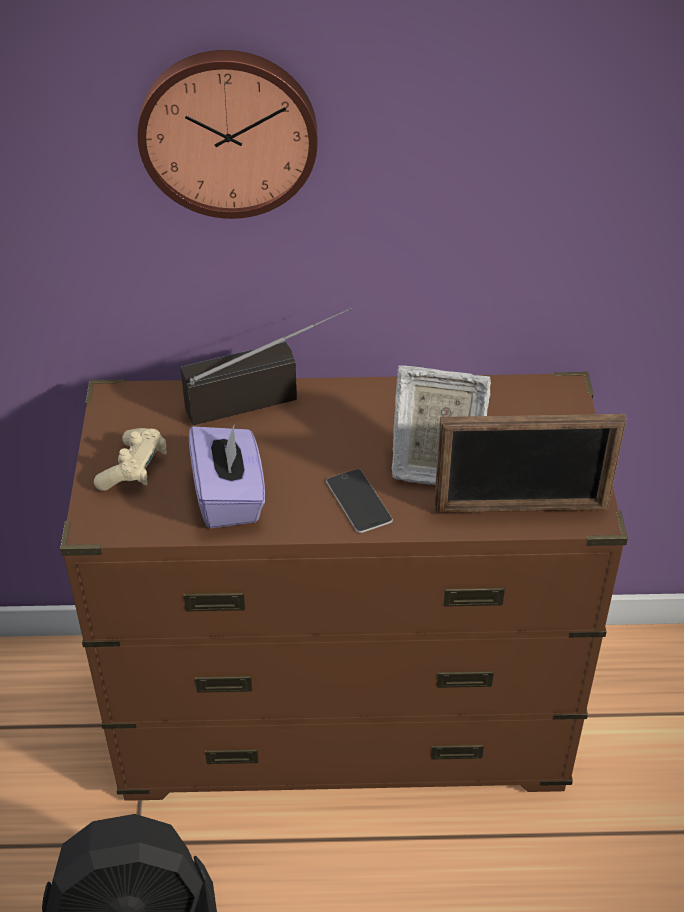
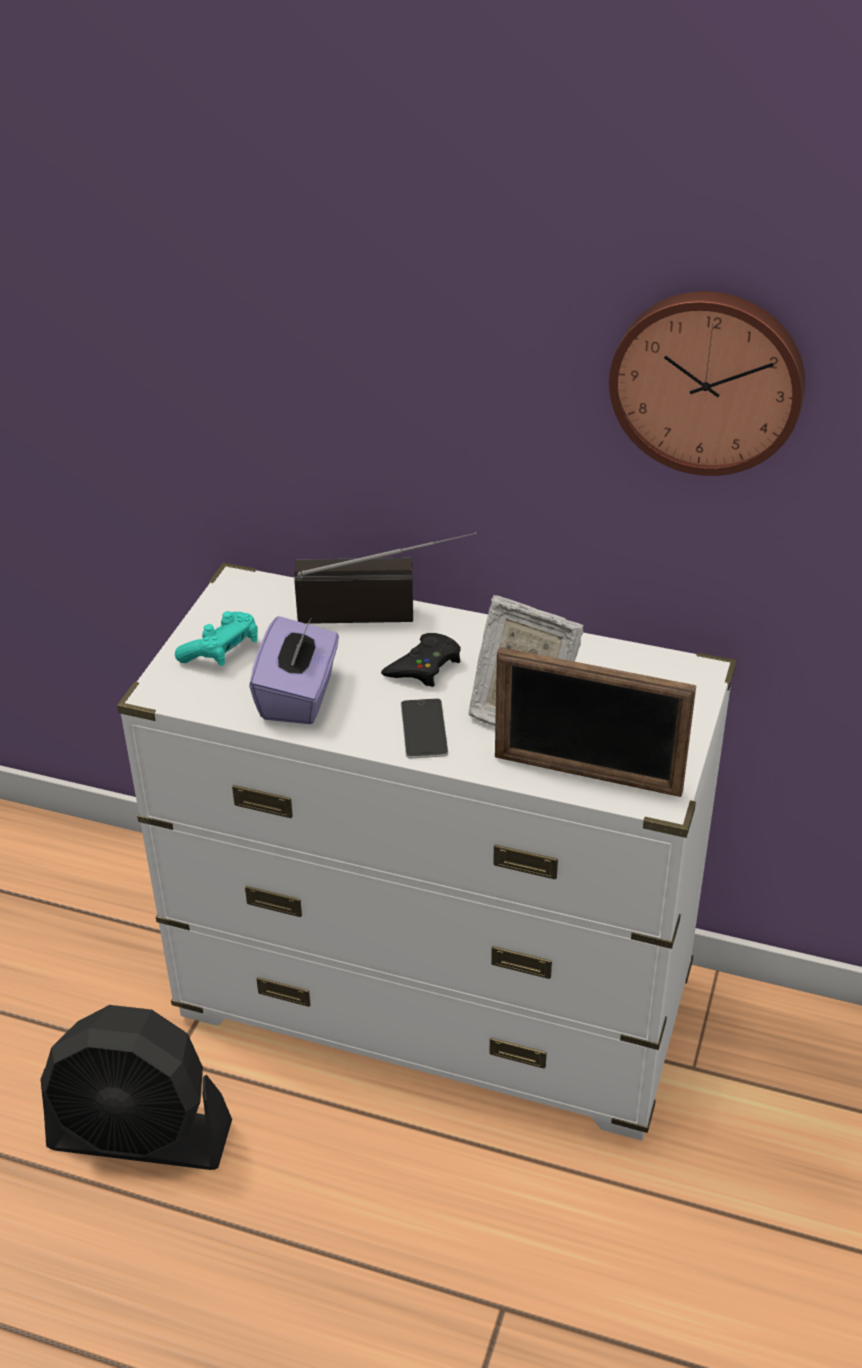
camera: 20 degrees right, 5 degrees down
(134, 469) = (221, 651): beige game controller -> turquoise game controller
(228, 131) = (369, 323): wall clock -> wall clock (708, 380)
(328, 440) = (424, 666): none -> black game controller
(343, 717) = (436, 999): brown dresser -> white dresser

